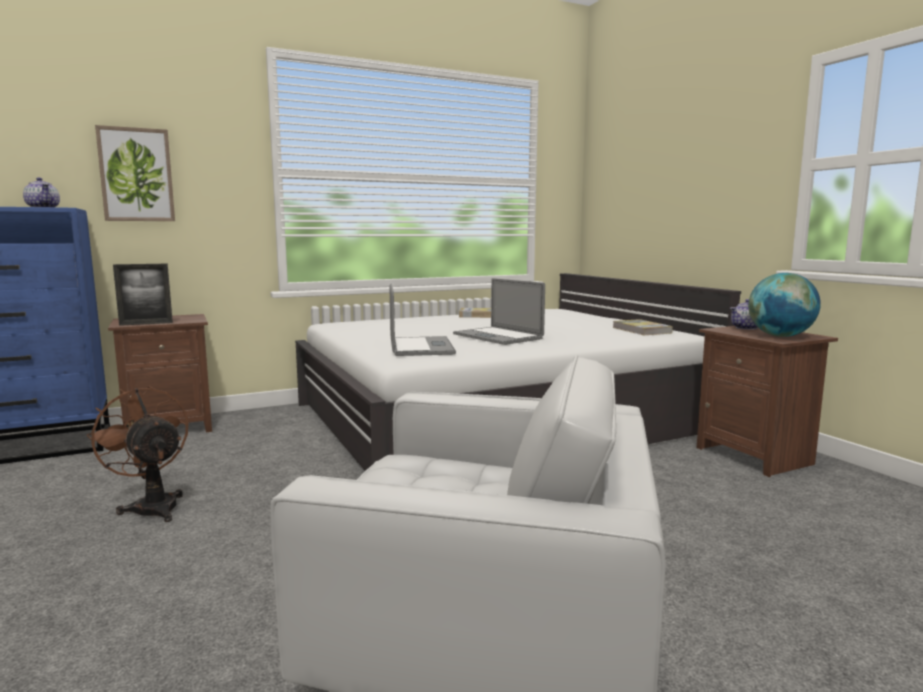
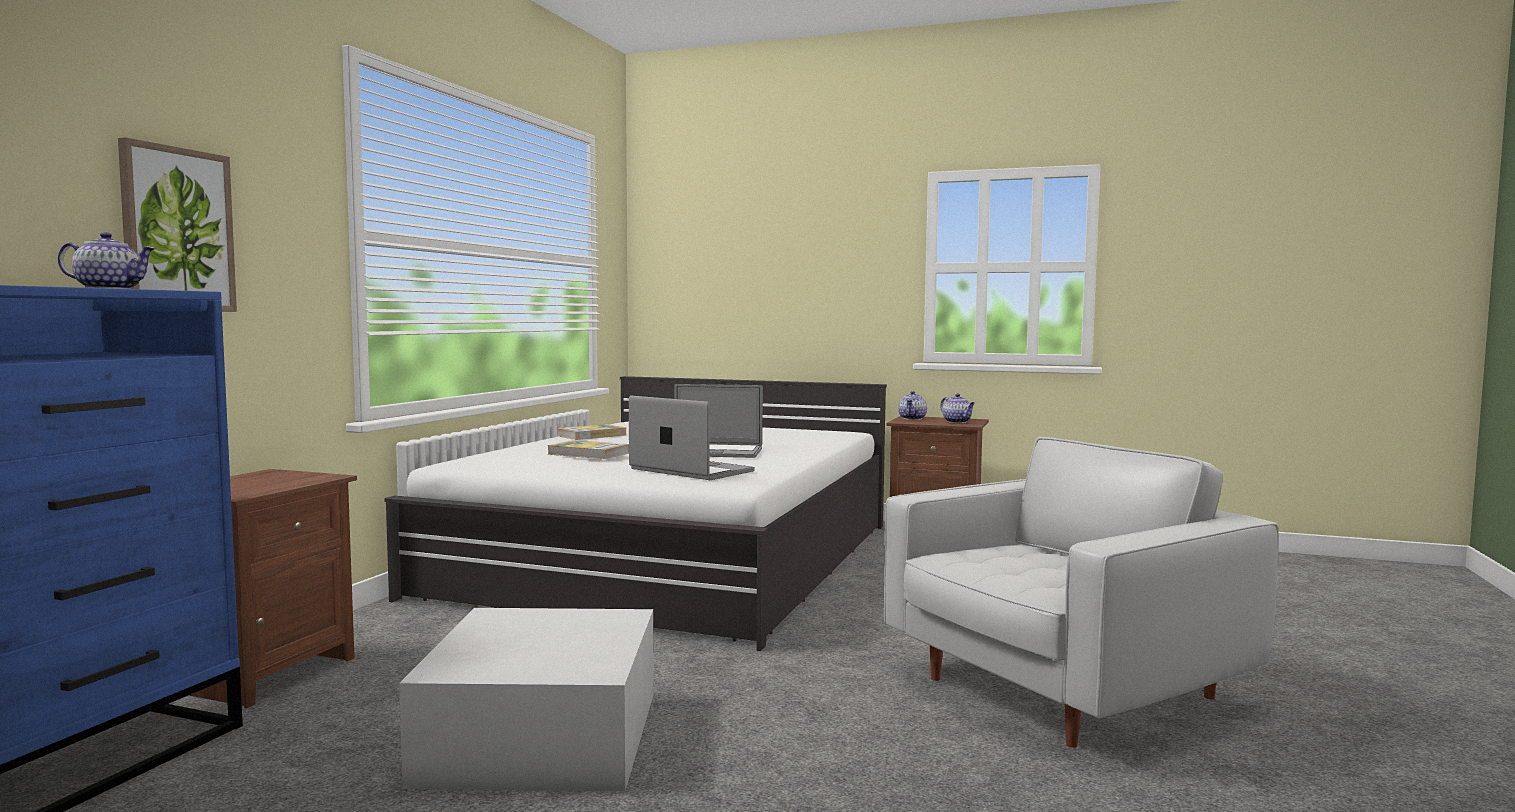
camera: 45 degrees left, 5 degrees down
(146, 323) = (272, 489): picture frame -> none
(152, 506) = (542, 736): brown fan -> white storage box
(641, 330) = (802, 432): book -> book (589, 453)
(780, 336) = (957, 422): globe -> teapot

